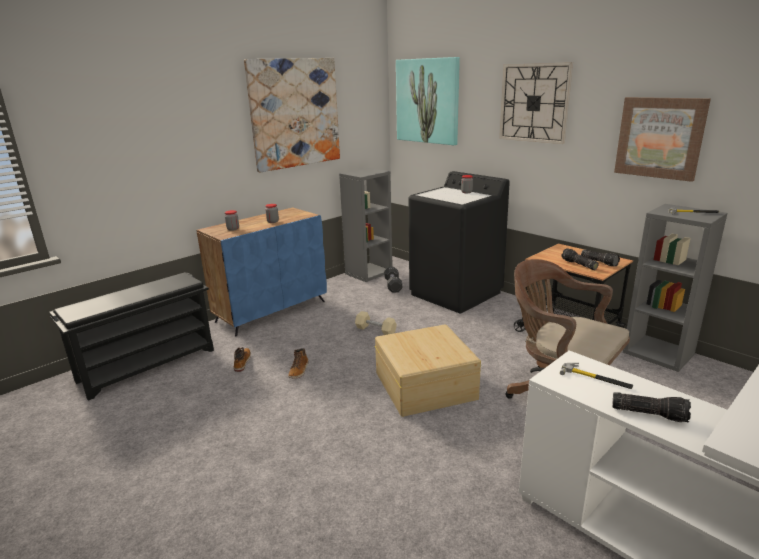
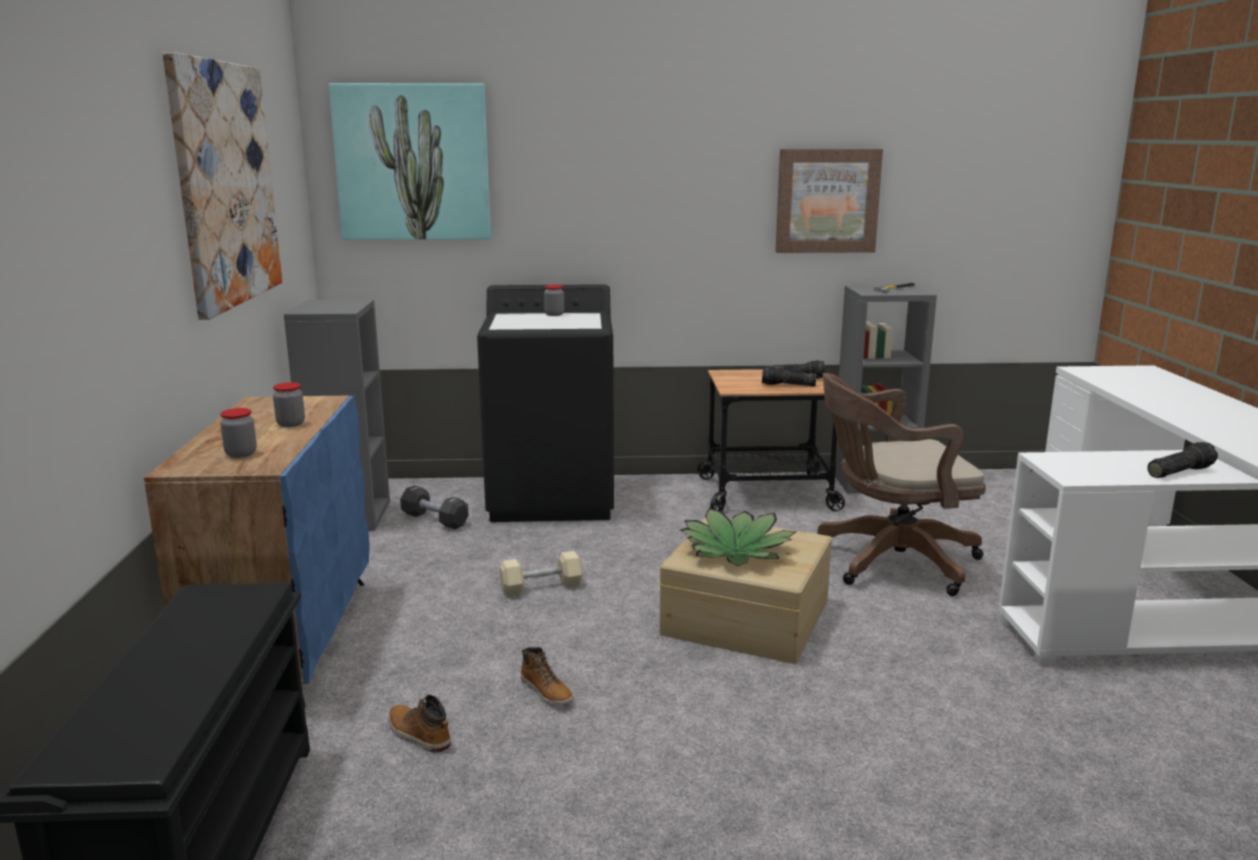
camera: 50 degrees left, 5 degrees down
(418, 345) = (736, 551): none -> potted plant
(534, 103) = (638, 160): wall clock -> none
(596, 378) = (1093, 464): hammer -> none

